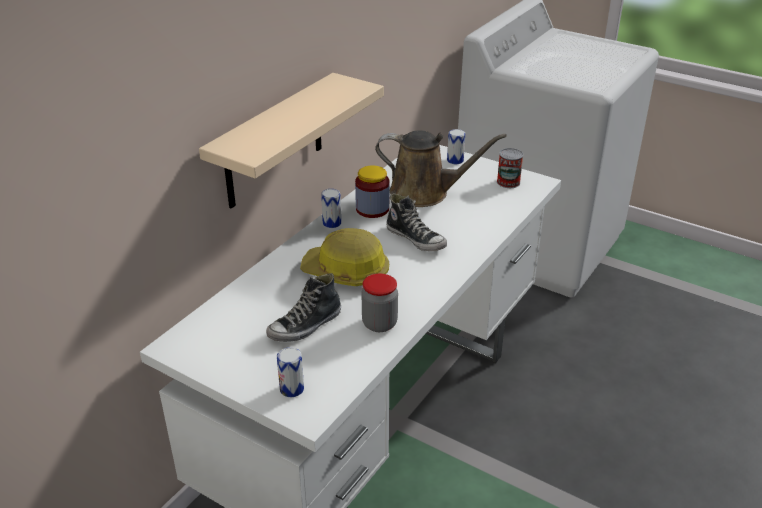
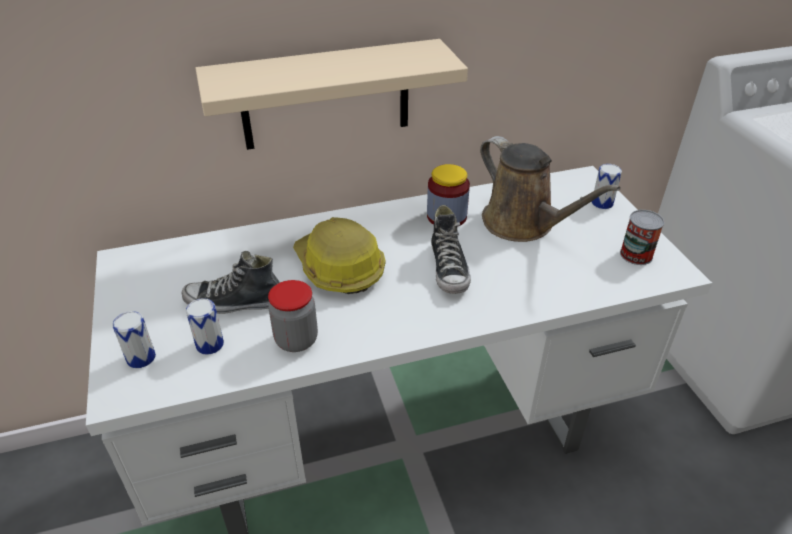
camera: 40 degrees right, 5 degrees up
(332, 223) = (391, 212): can -> can (210, 344)

